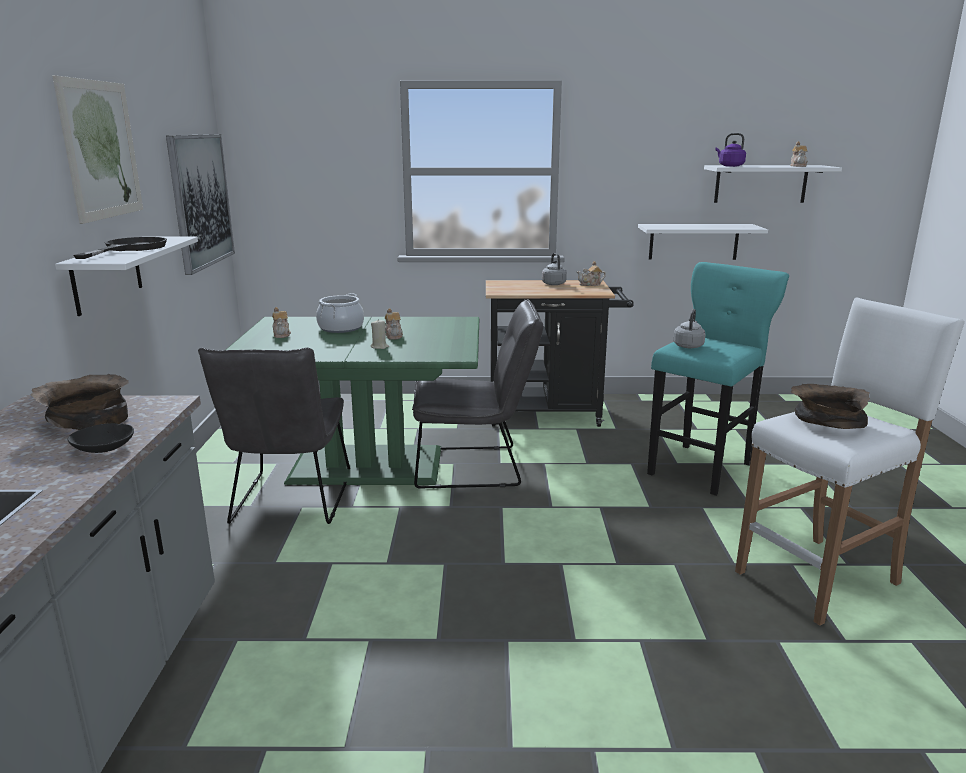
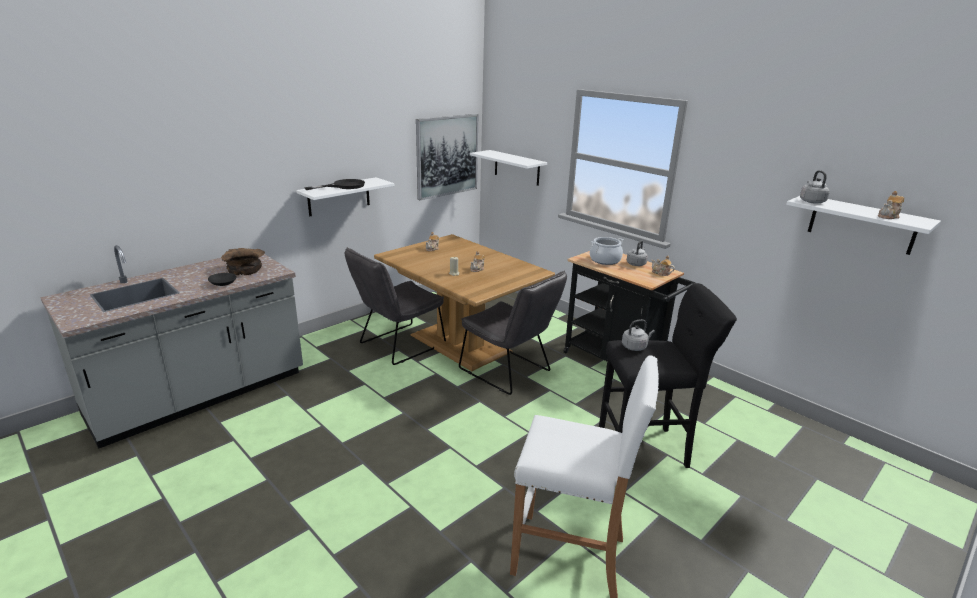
camera: 45 degrees right, 5 degrees up
(101, 150) = (348, 131): picture -> none
(341, 328) = (466, 254): cooking pot -> cooking pot (605, 260)
(366, 464) = (461, 343): green dining table -> brown dining table
(693, 241) = (782, 262): white shelf -> white shelf (516, 167)
(702, 467) = (647, 449): turquoise stool -> black stool
(729, 166) = (811, 201): purple kettle -> grey kettle
(825, 422) = (568, 438): brown bowl -> none

